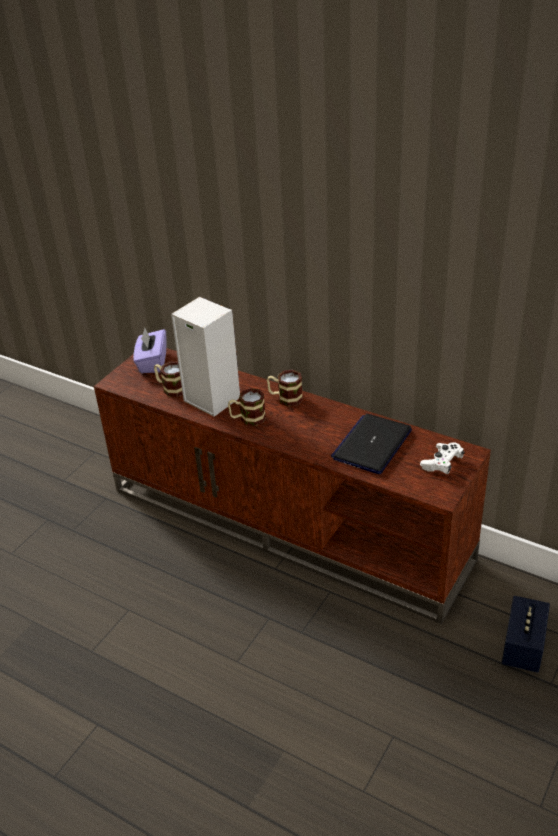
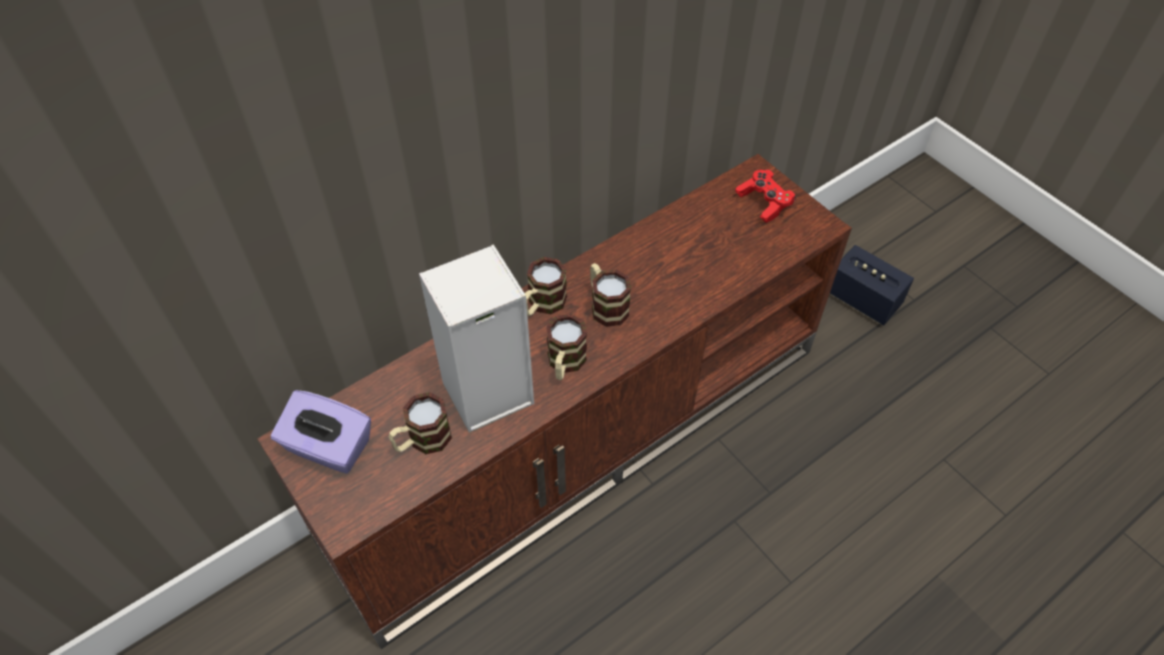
camera: 70 degrees left, 15 degrees up
(300, 421) = (606, 305): none -> mug
(372, 444) = (696, 251): laptop -> none
(442, 463) = (764, 202): white game controller -> red game controller

